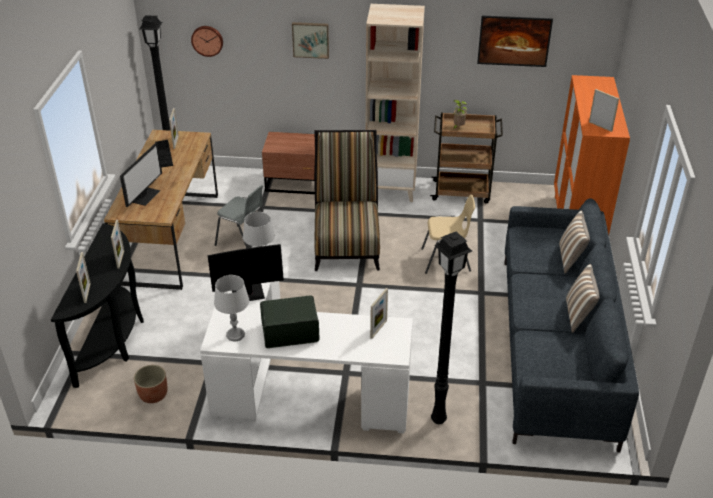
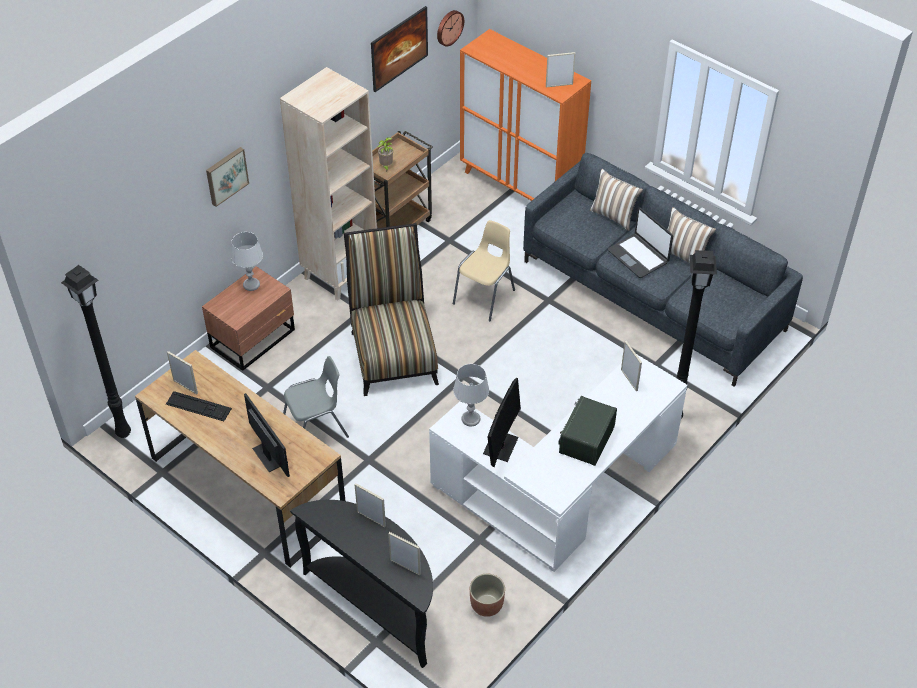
camera: 55 degrees left, 10 degrees up
(207, 40) = (122, 253): wall clock -> wall clock (449, 27)
(235, 335) = (559, 480): grey table lamp -> grey table lamp (251, 285)
(346, 243) = (393, 352): chair -> chair turned 45 degrees clockwise
(543, 290) = (638, 256): none -> laptop

